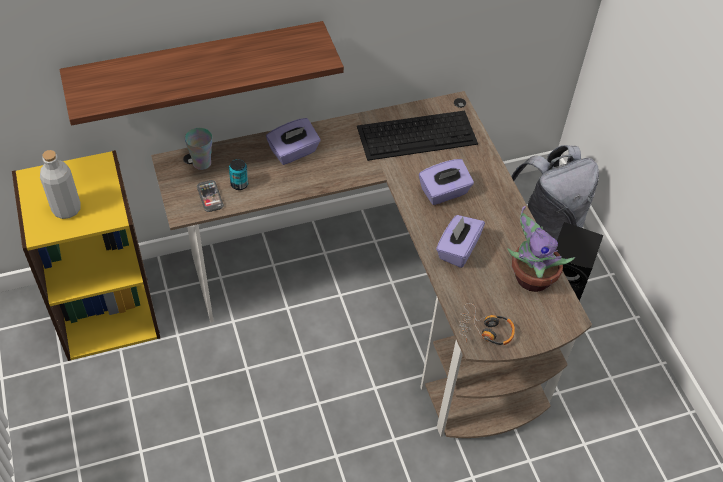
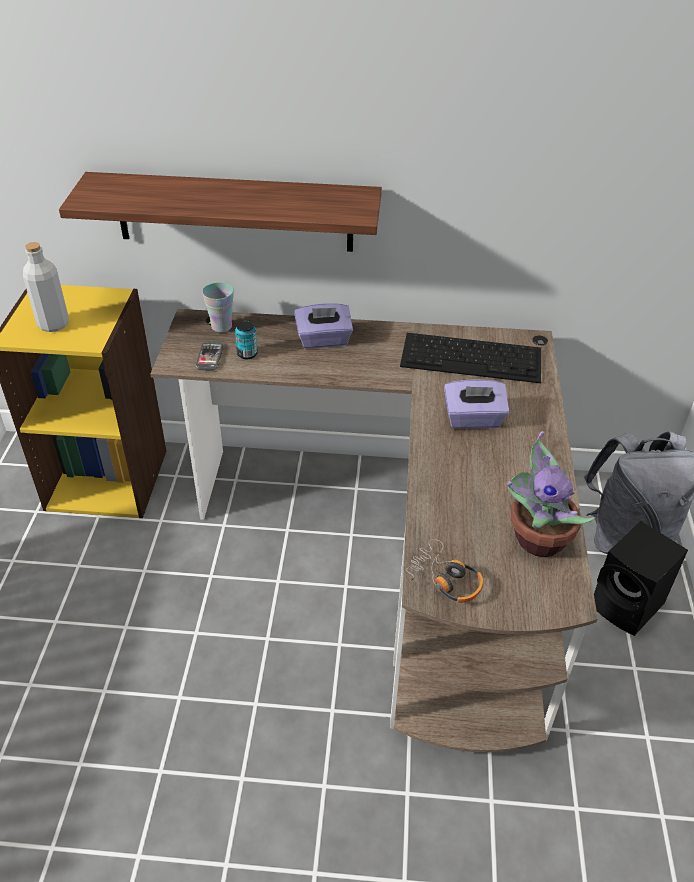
camera: 25 degrees right, 10 degrees down
(457, 249) = (457, 481): purple tissue box -> none

